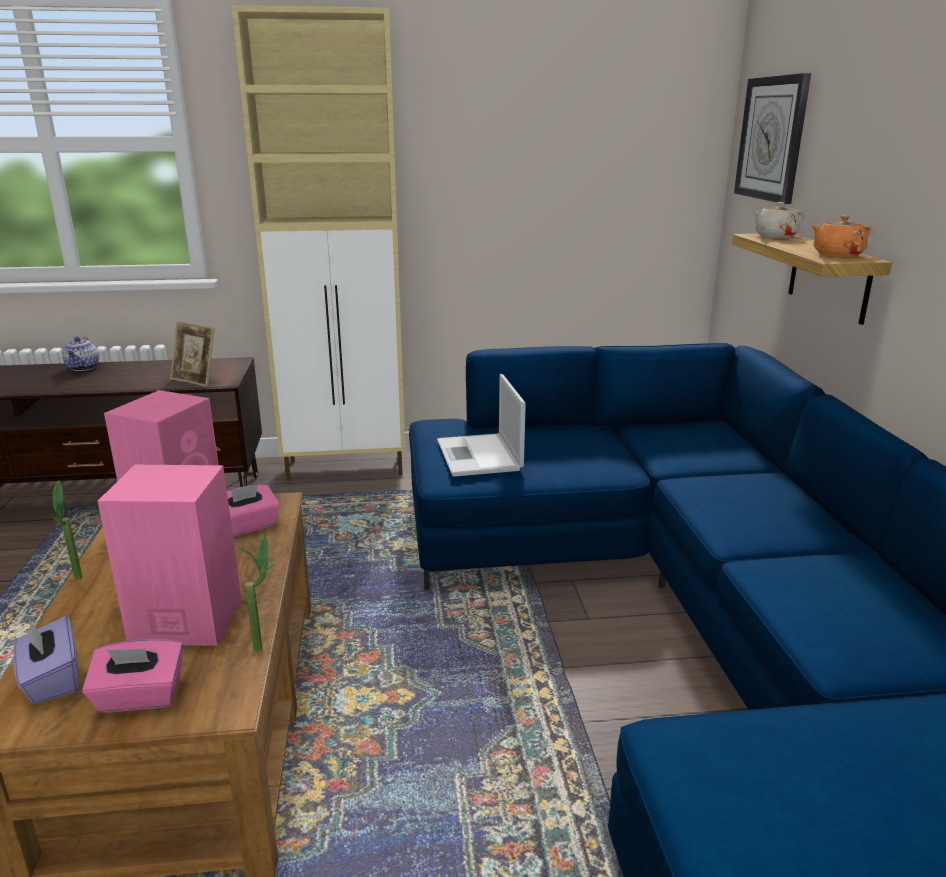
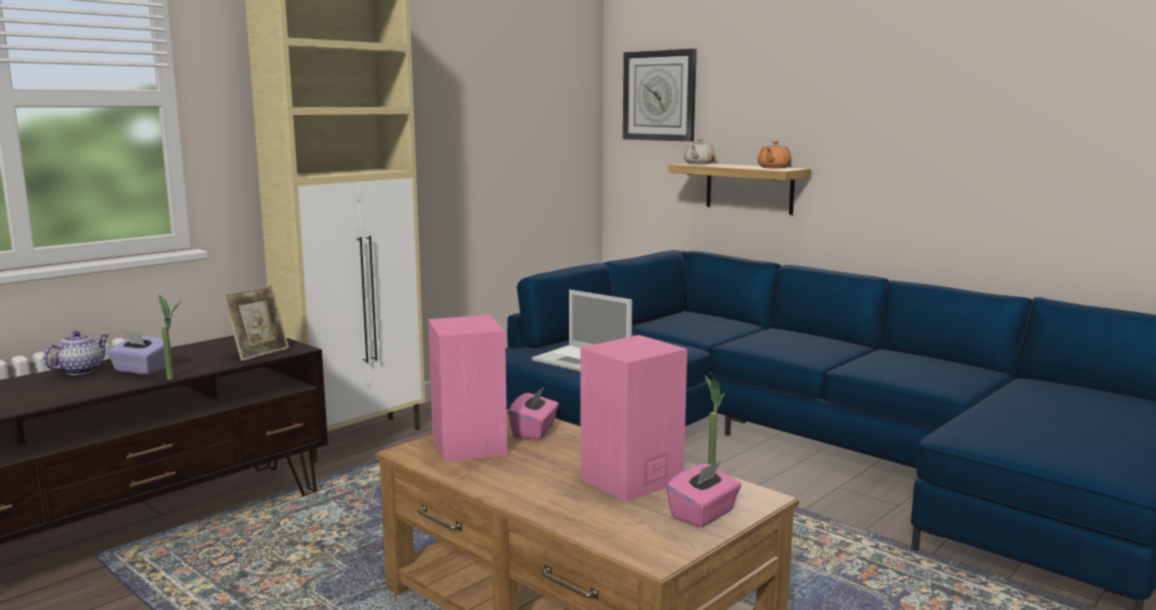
camera: 40 degrees left, 10 degrees down
(52, 680) = (626, 532): purple tissue box -> purple tissue box (141, 370)
(79, 581) = (492, 494): potted plant -> potted plant (175, 379)
(83, 368) = (81, 371): teapot -> teapot turned 105 degrees counterclockwise
(196, 380) = (259, 353): picture frame -> picture frame turned 45 degrees counterclockwise

